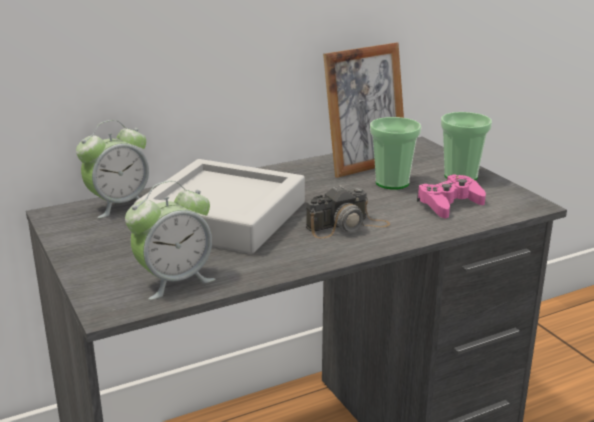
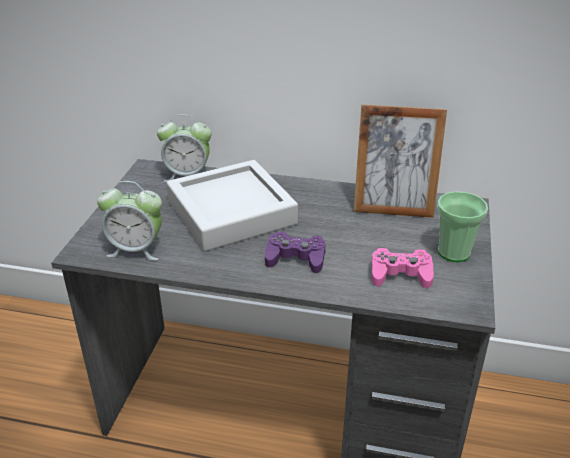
camera: 40 degrees right, 10 degrees up
(347, 226) = (295, 258): camera -> purple game controller
(392, 183) = (388, 234): cup -> none

